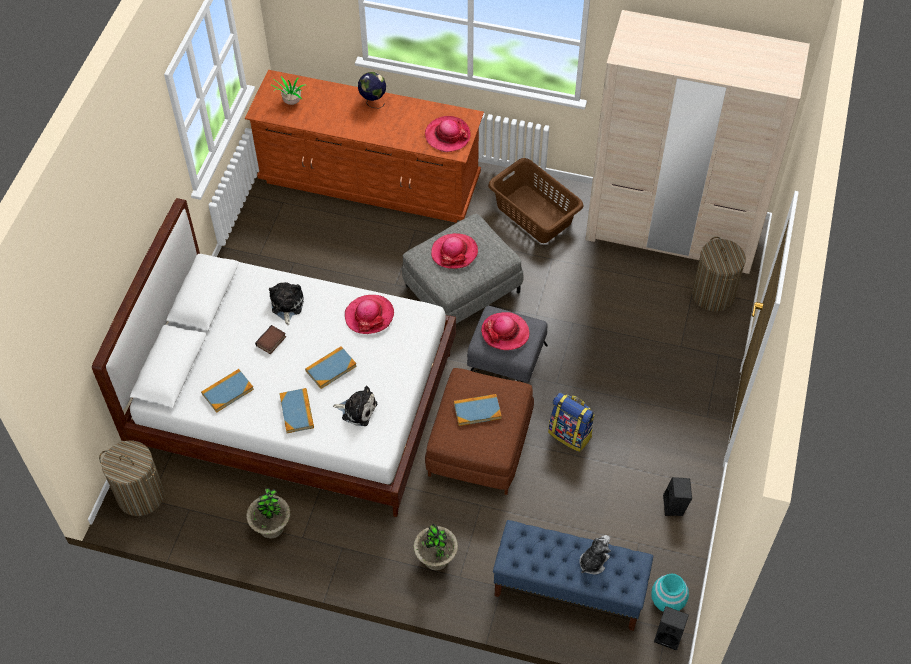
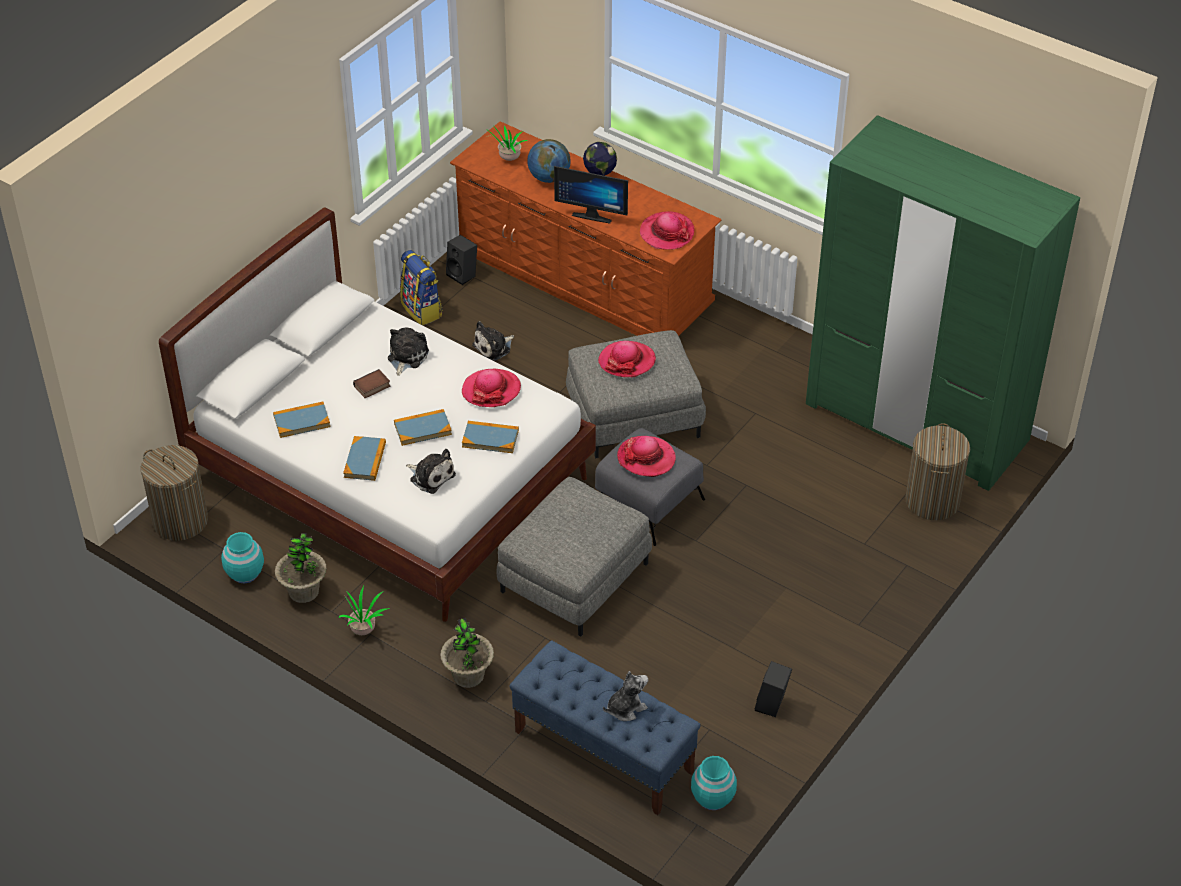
camera: 20 degrees right, 10 degrees down
(216, 526) = (245, 573): none -> turquoise vase
(326, 260) = (494, 347): none -> plush toy
(332, 111) = (549, 178): none -> globe
(336, 545) = (364, 629): none -> potted plant
(382, 135) = (593, 214): none -> monitor
(477, 411) = (571, 523): book -> book (490, 438)
(478, 444) = (574, 577): brown ottoman -> grey ottoman
(534, 213) = (758, 361): brown laundry basket -> none
(570, 434) = (685, 597): backpack -> backpack (422, 310)
(669, 636) = (697, 833): black speaker -> black speaker (463, 275)
(672, 231) = (916, 422): beige wardrobe -> green wardrobe

